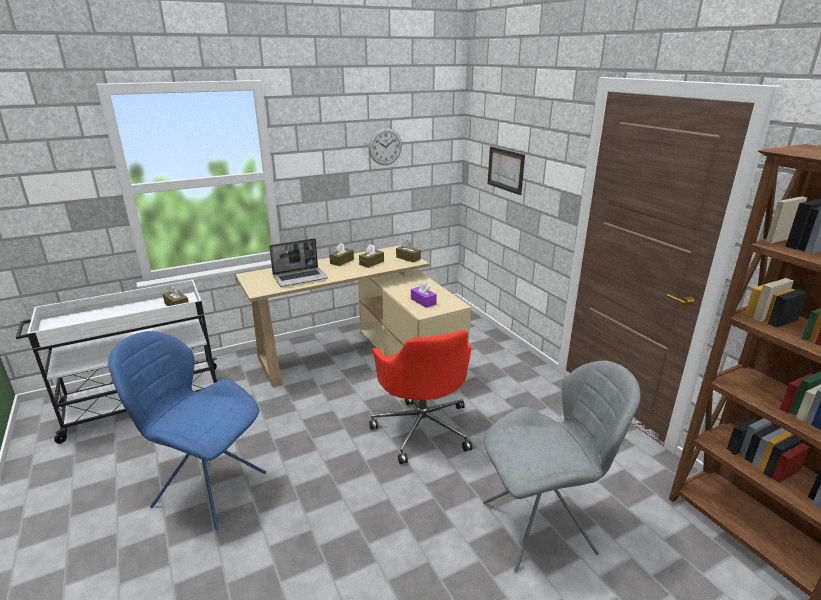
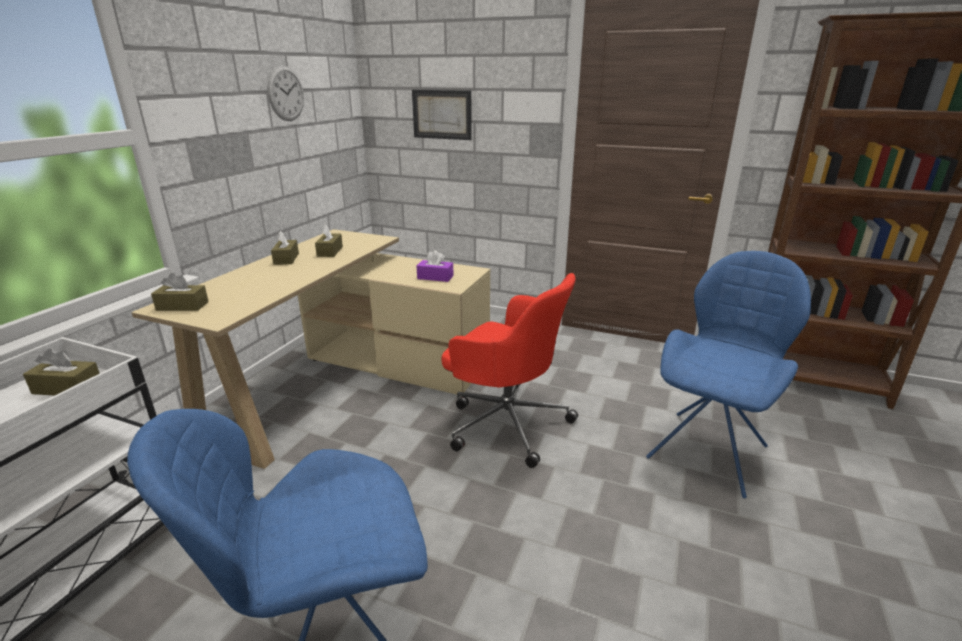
camera: 40 degrees left, 0 degrees up
(300, 277) = (258, 288): laptop -> none
(408, 258) = (366, 238): brown tissue box -> brown tissue box (182, 306)
(542, 527) = (709, 449): grey chair -> blue chair

